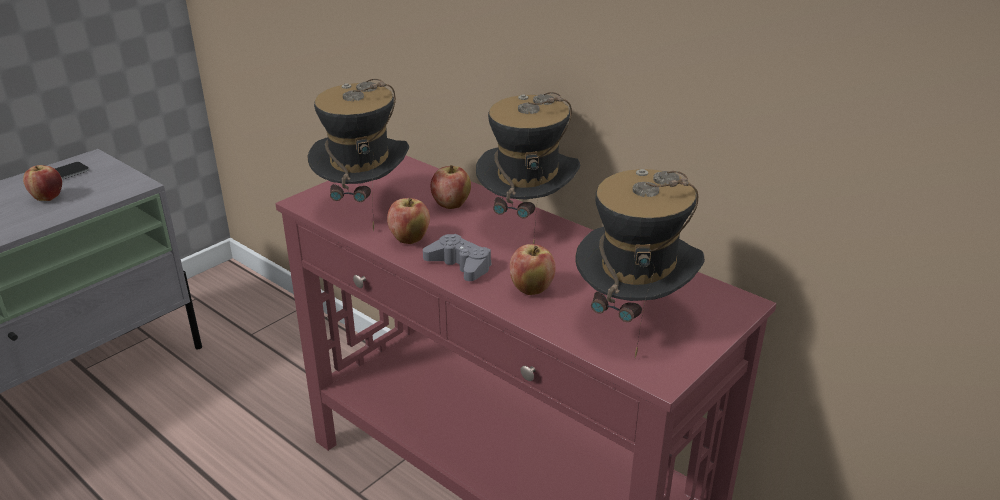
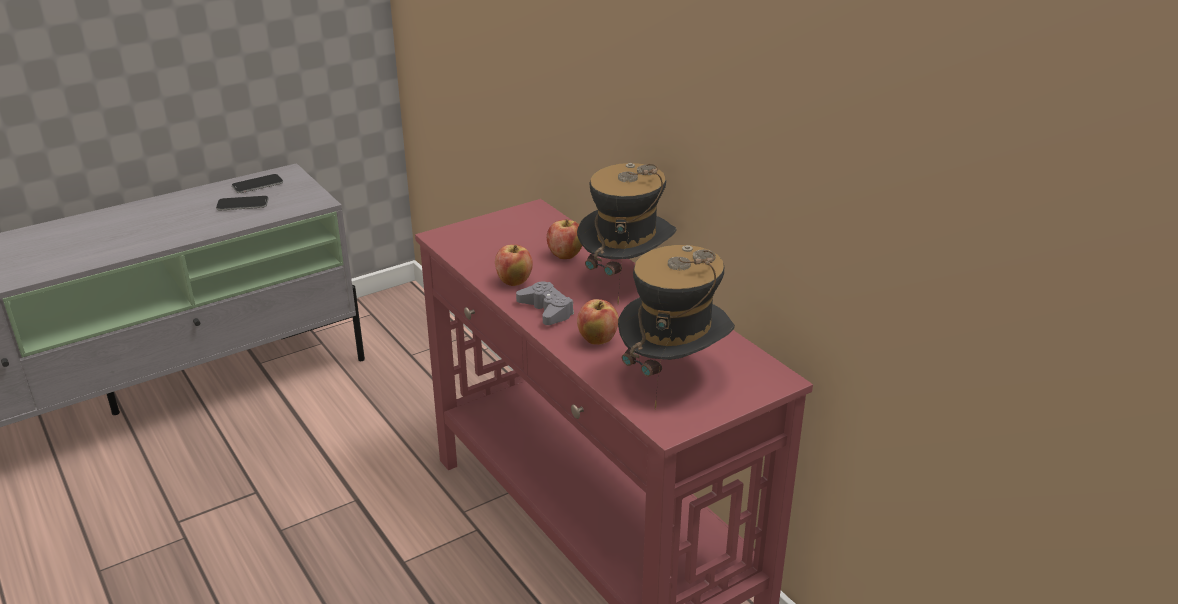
camera: 15 degrees right, 0 degrees up
(47, 198) = (242, 204): apple -> phone
(364, 206) = (488, 247): hat -> none

